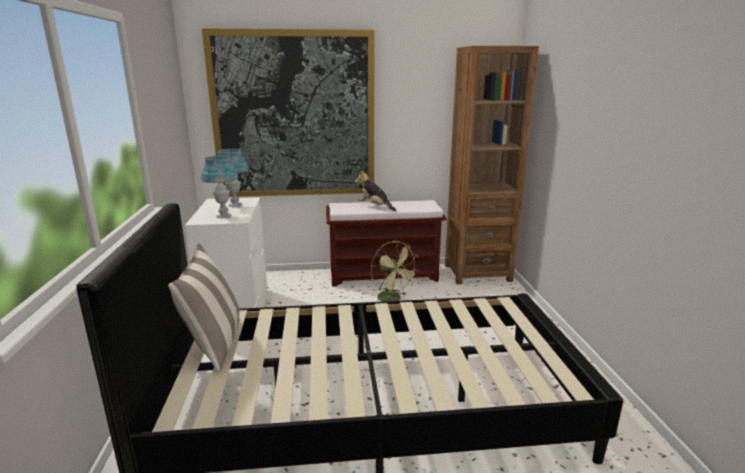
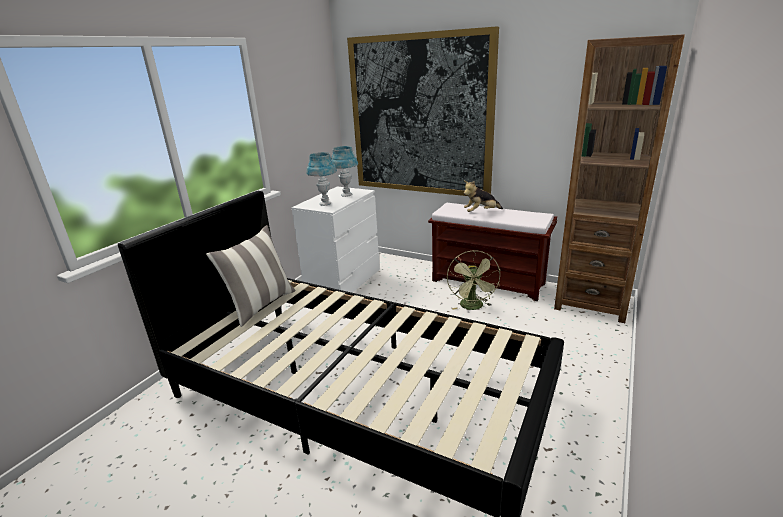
camera: 35 degrees right, 5 degrees up
(375, 207) = (481, 212): plush toy -> plush toy turned 90 degrees counterclockwise

